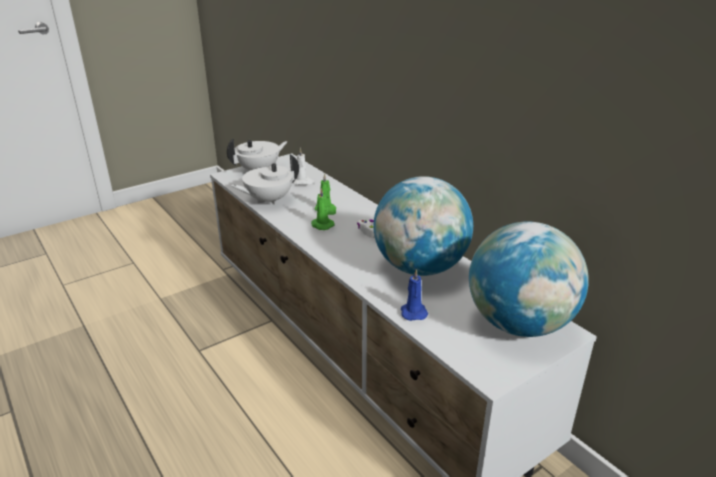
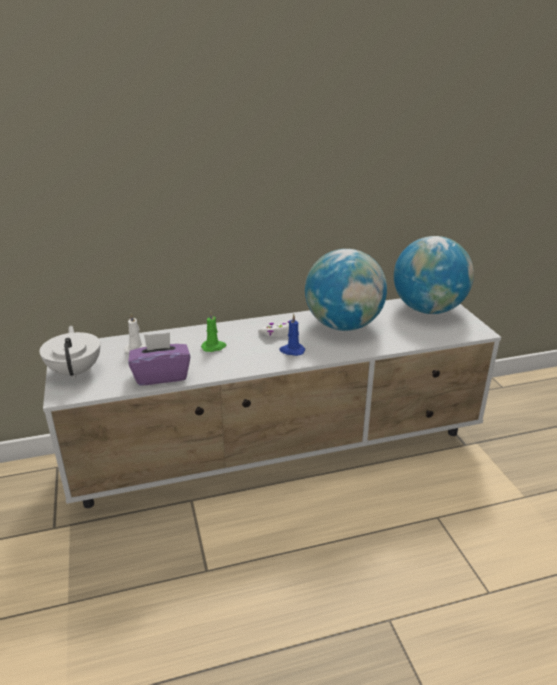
camera: 70 degrees left, 0 degrees up
(268, 200) = (161, 375): white teapot -> purple tissue box
(321, 225) = (242, 354): green candle -> none
(413, 312) = (402, 341): blue candle -> blue candle (292, 351)

